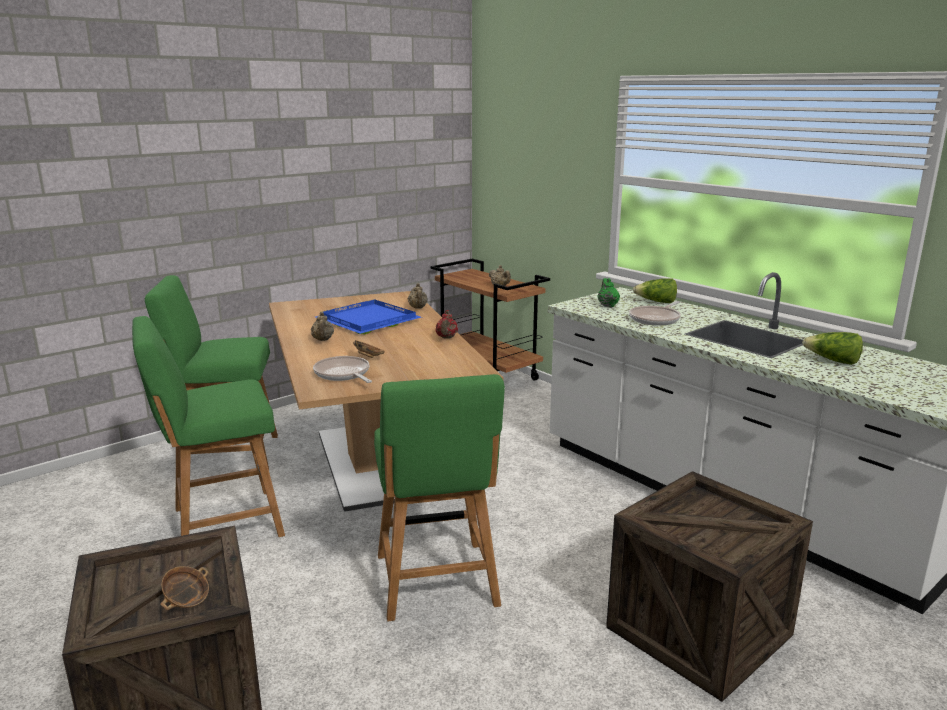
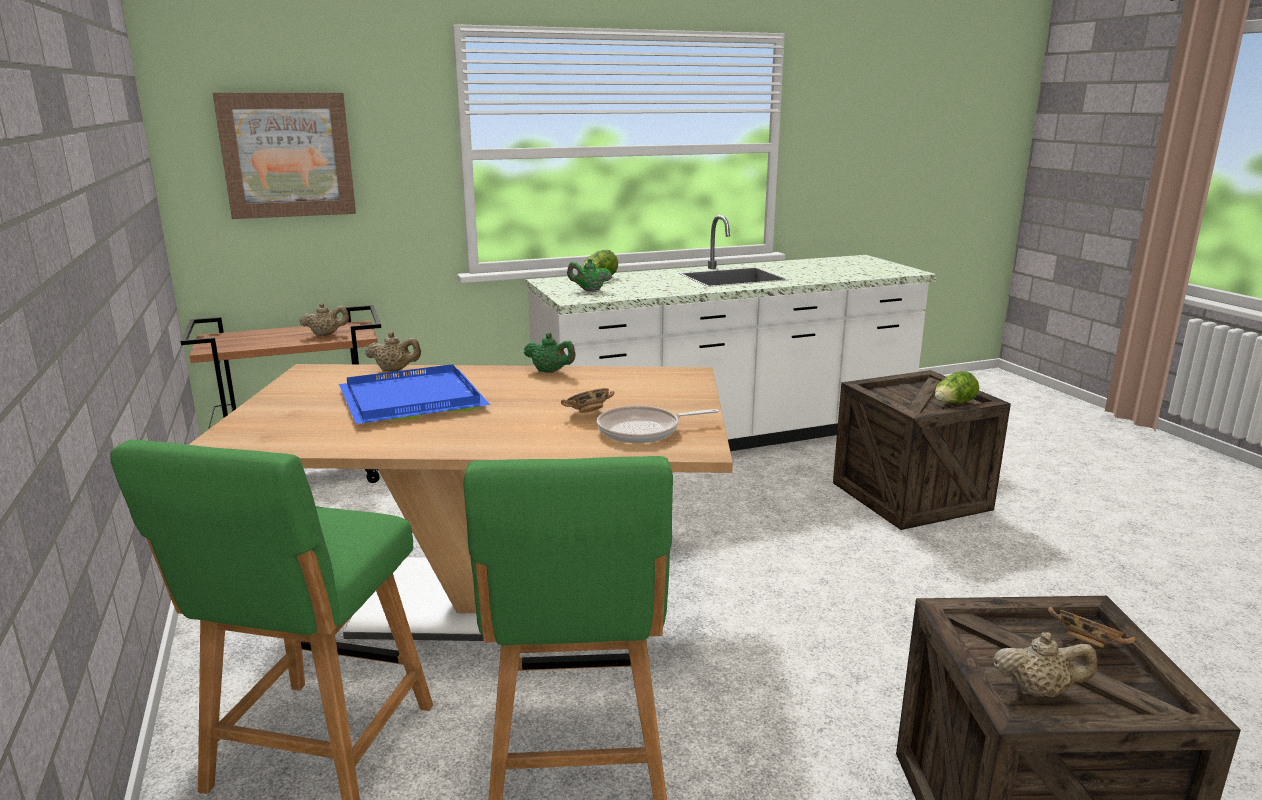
camera: 70 degrees left, 0 degrees up
(323, 340) = (474, 431): beige teapot -> beige teapot (1038, 691)
(437, 584) = (812, 600): green chair -> none
(446, 338) = (550, 372): red teapot -> green teapot
(523, 166) = (287, 155): none -> picture
(656, 319) = (655, 286): frying pan -> none
(833, 361) = (806, 271): lettuce -> lettuce (953, 404)

